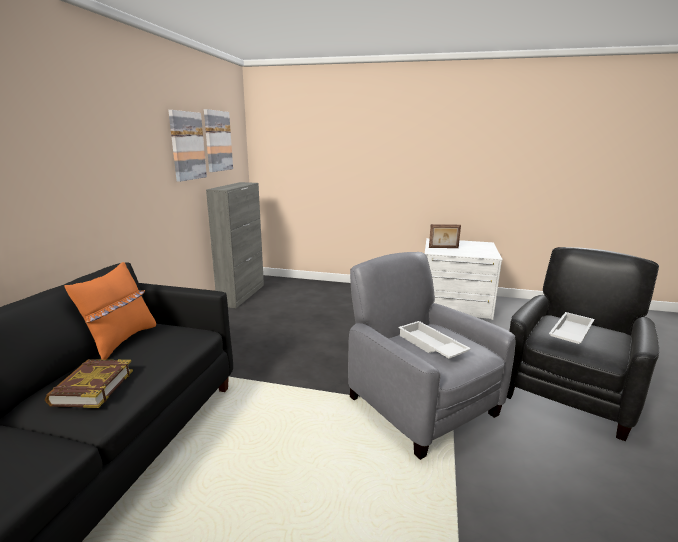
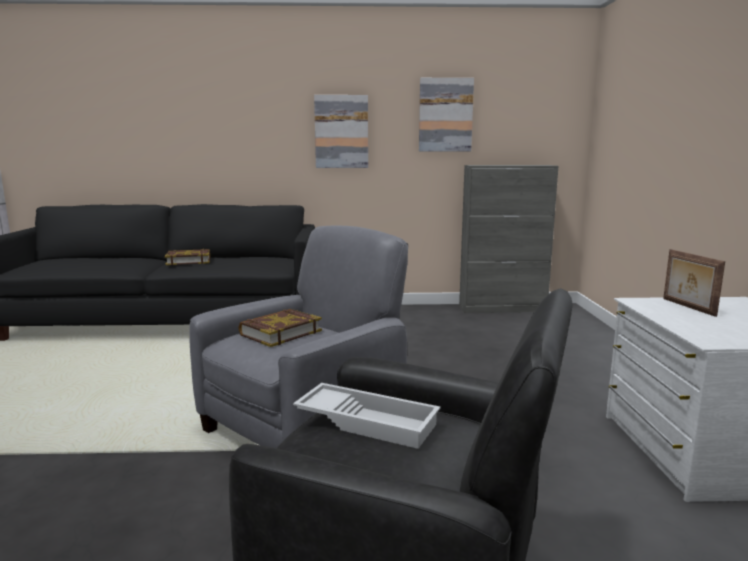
camera: 75 degrees right, 5 degrees down
(121, 340) = (255, 256): orange pillow -> none
(217, 141) = (511, 110): picture -> picture (341, 132)
(430, 345) = (280, 333): white tray -> book

